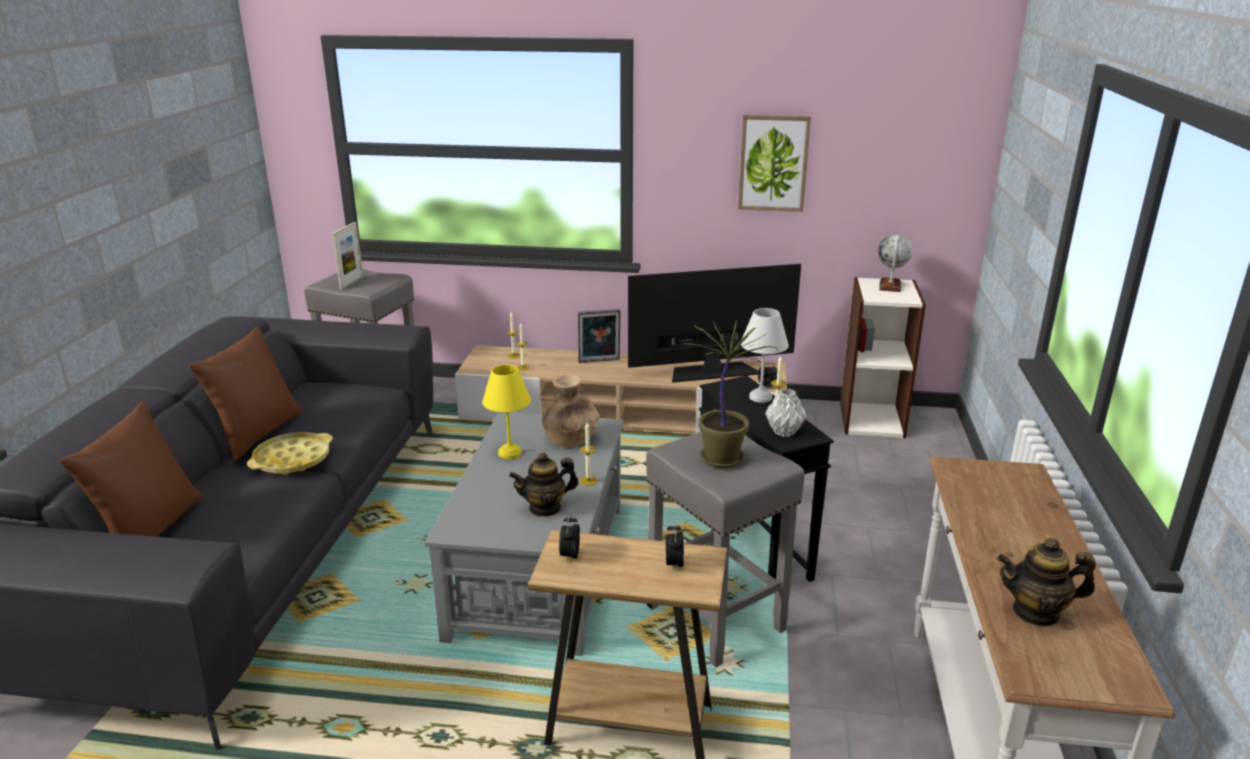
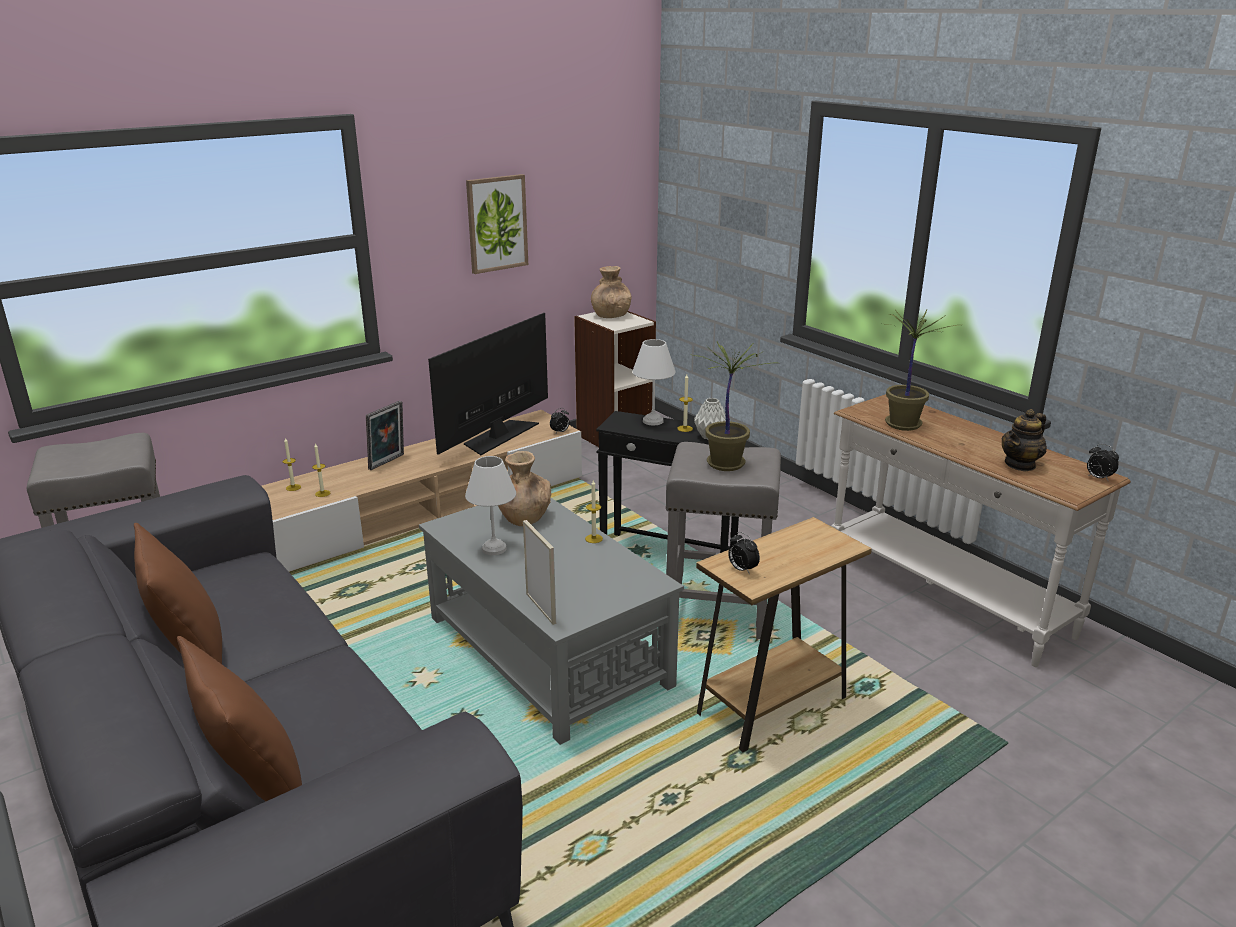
camera: 45 degrees left, 0 degrees up
(292, 459) = (285, 653): yellow tray -> none
(351, 282) = (84, 459): picture frame -> picture frame (541, 608)
(510, 452) = (494, 548): yellow table lamp -> white table lamp
(545, 508) = (599, 571): teapot -> none
(674, 564) = (807, 541): alarm clock -> alarm clock (1098, 478)
(890, 286) = (611, 315): globe -> brown vase
(980, 501) = (902, 424): none -> potted plant

